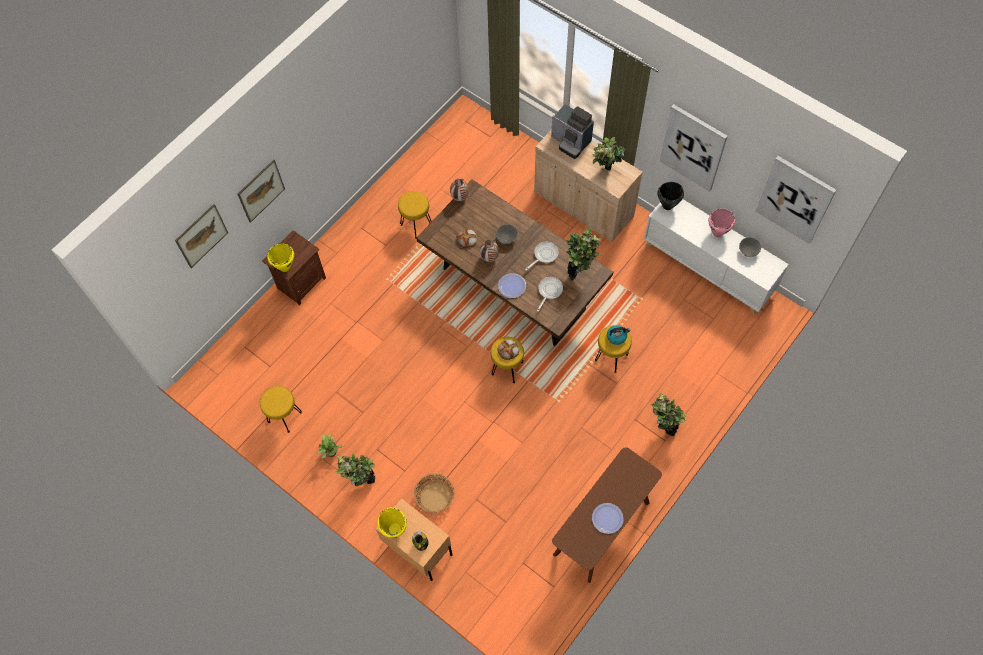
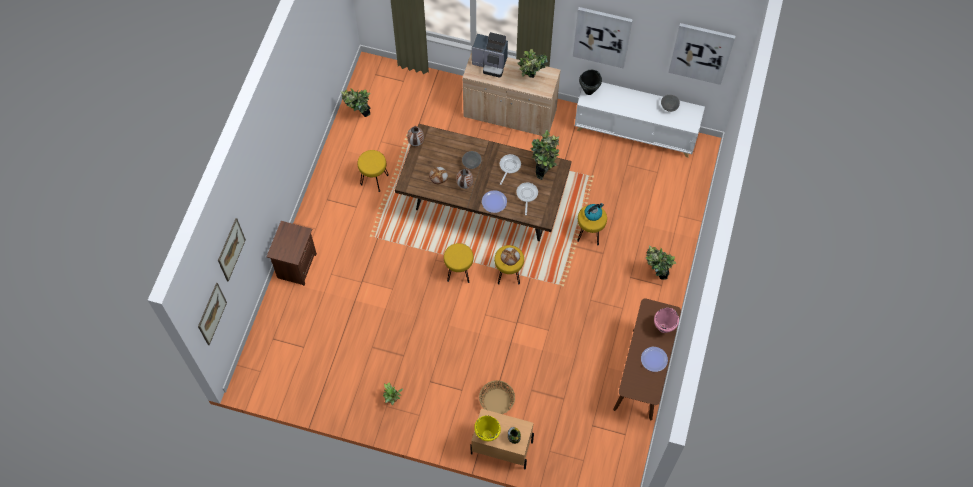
camera: 25 degrees left, 0 degrees up
(261, 191) = (259, 194): picture -> picture (212, 314)
(284, 267) = (289, 255): yellow cooking pot -> none
(284, 417) = (337, 385): yellow stool -> yellow stool (458, 272)
(361, 481) = (429, 412): potted plant -> potted plant (359, 117)
(717, 232) = (638, 100): pink cooking pot -> pink cooking pot (663, 328)

